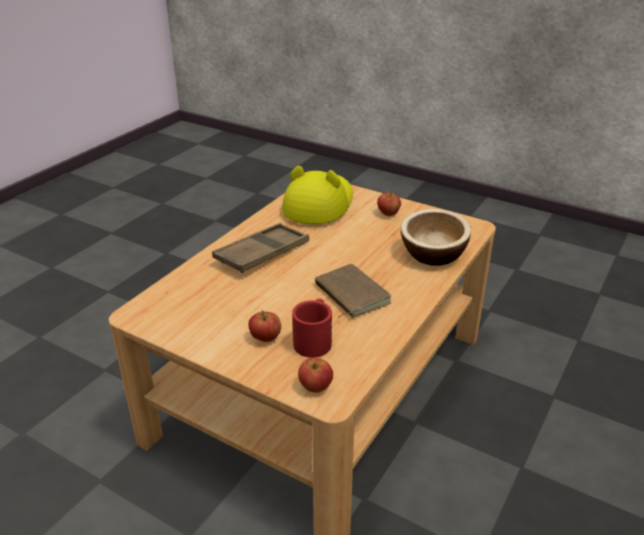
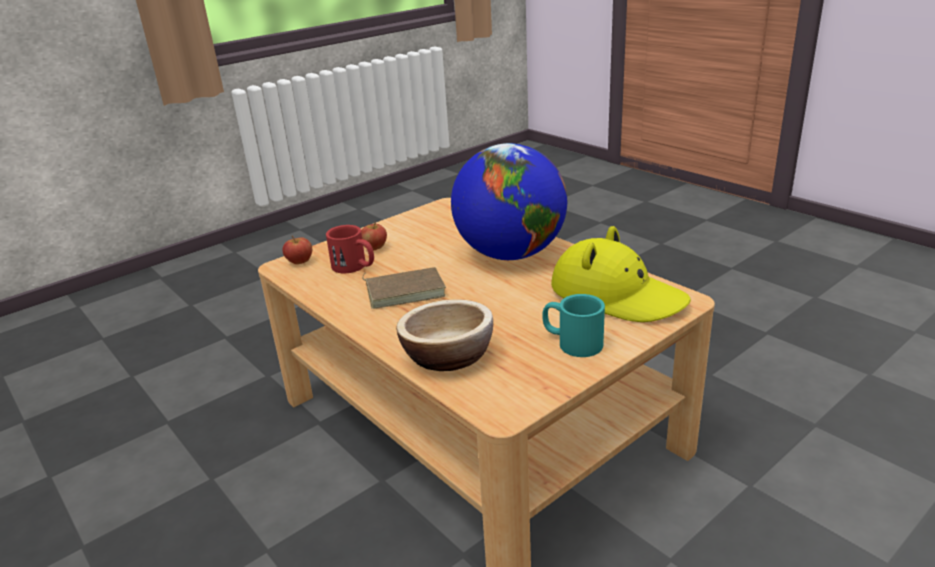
camera: 110 degrees right, 5 degrees down
(262, 253) = (510, 254): brown tray -> globe
(388, 213) = (571, 342): apple -> turquoise mug

